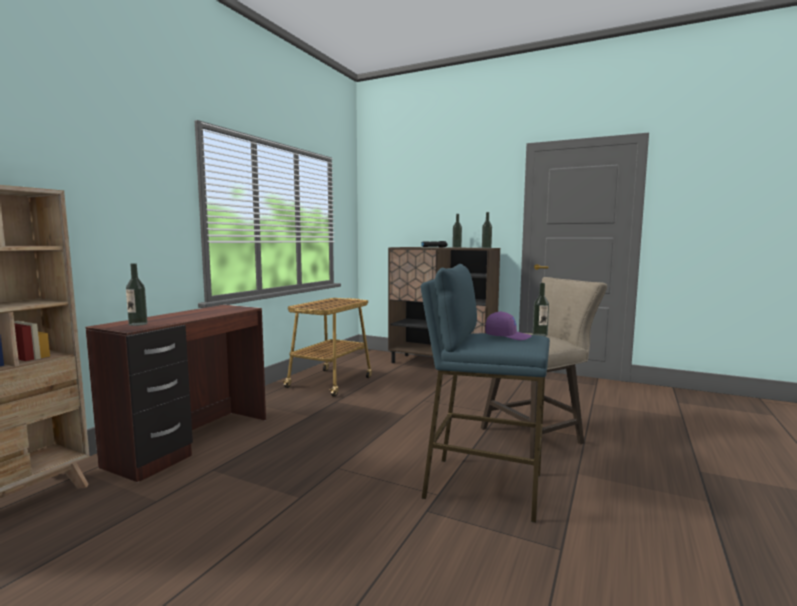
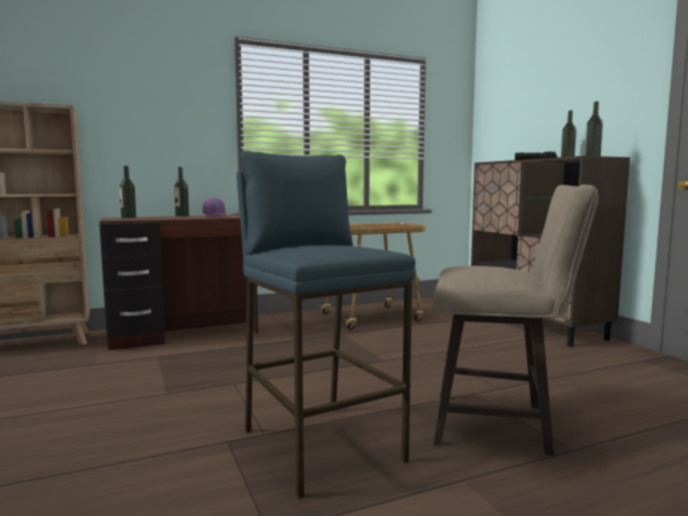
camera: 40 degrees right, 0 degrees up
(507, 336) = (341, 247): purple cap -> purple cap (216, 216)
(540, 335) = (501, 269): bottle -> bottle (182, 216)

